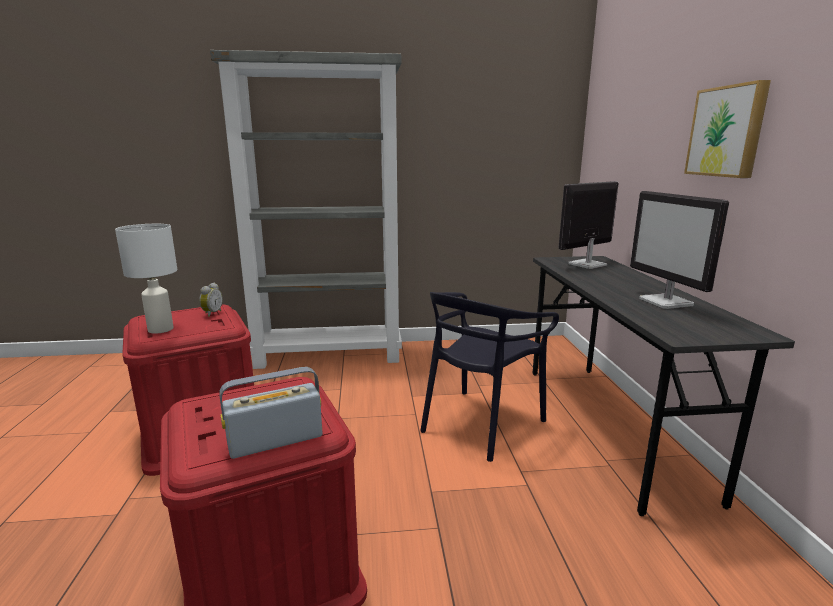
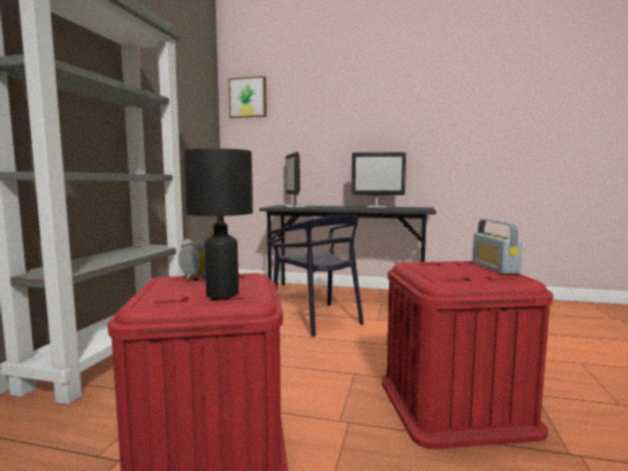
camera: 70 degrees left, 10 degrees down
(160, 329) = (221, 294): white table lamp -> black table lamp
(727, 131) = (366, 126): picture -> picture (248, 98)

